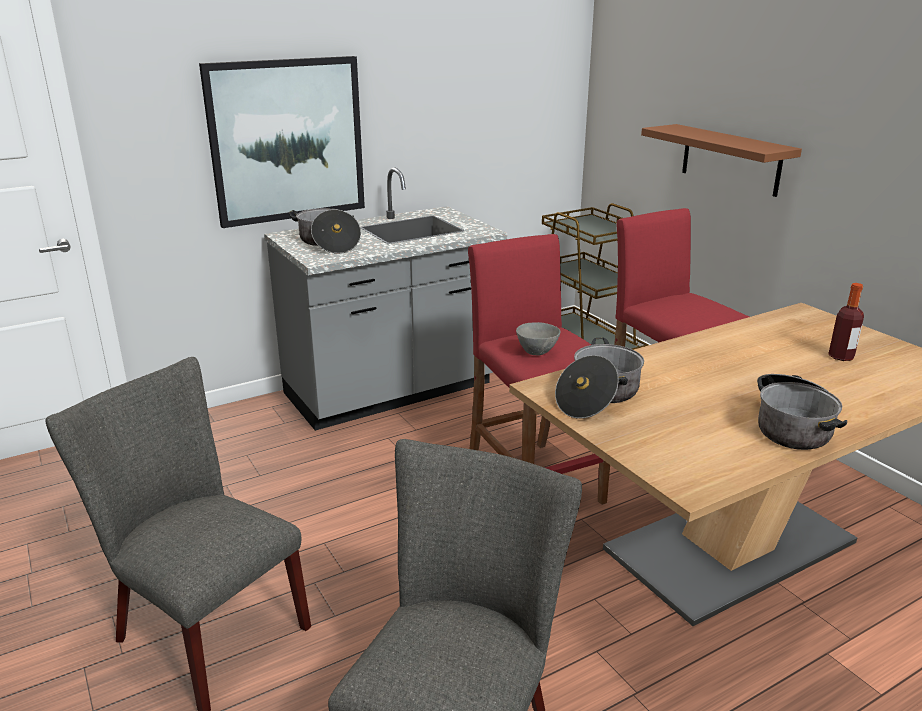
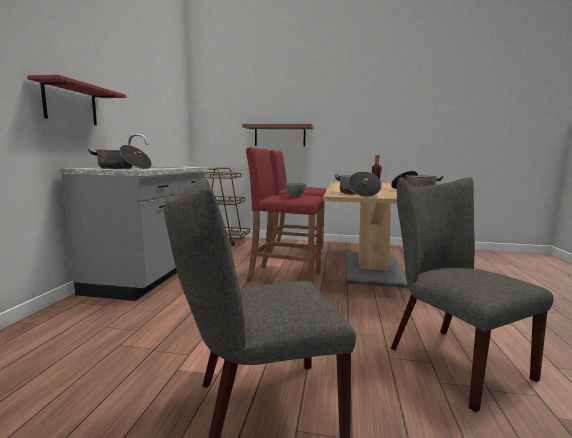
camera: 50 degrees left, 15 degrees down
(287, 141) = (70, 104): picture -> red shelf

